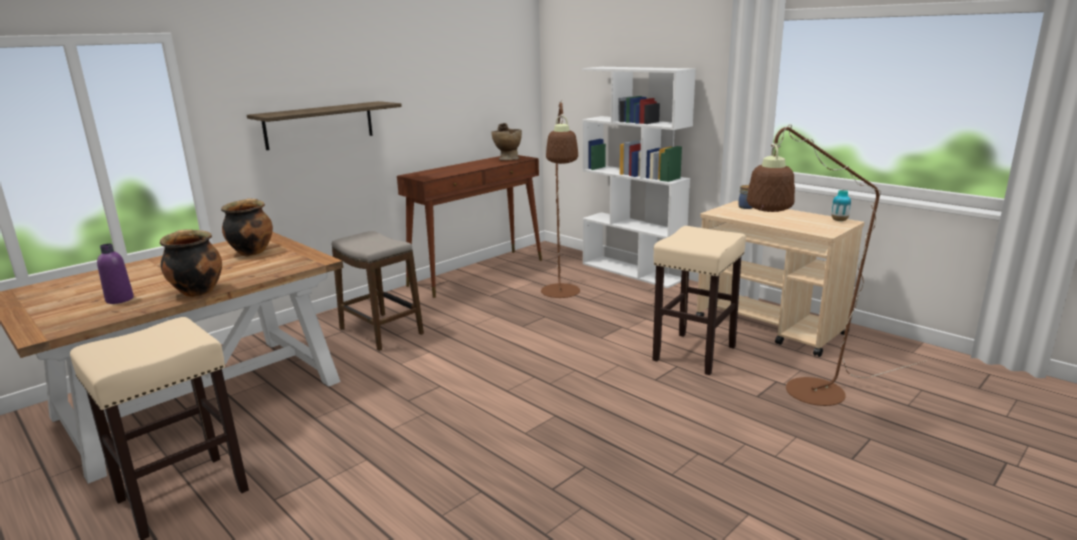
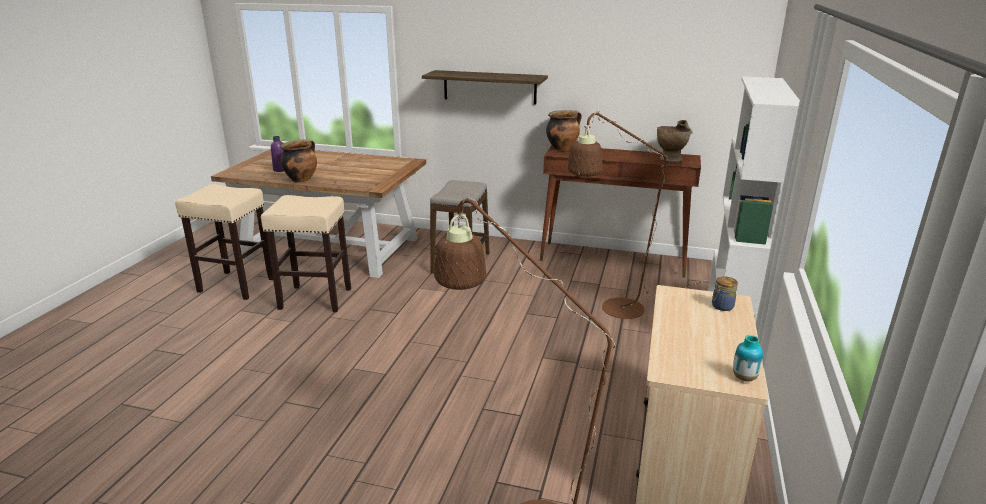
camera: 60 degrees right, 5 degrees up
(252, 252) = (379, 168): cooking pot -> cooking pot (562, 148)
(694, 354) = (557, 420): beige stool -> beige stool (314, 299)

